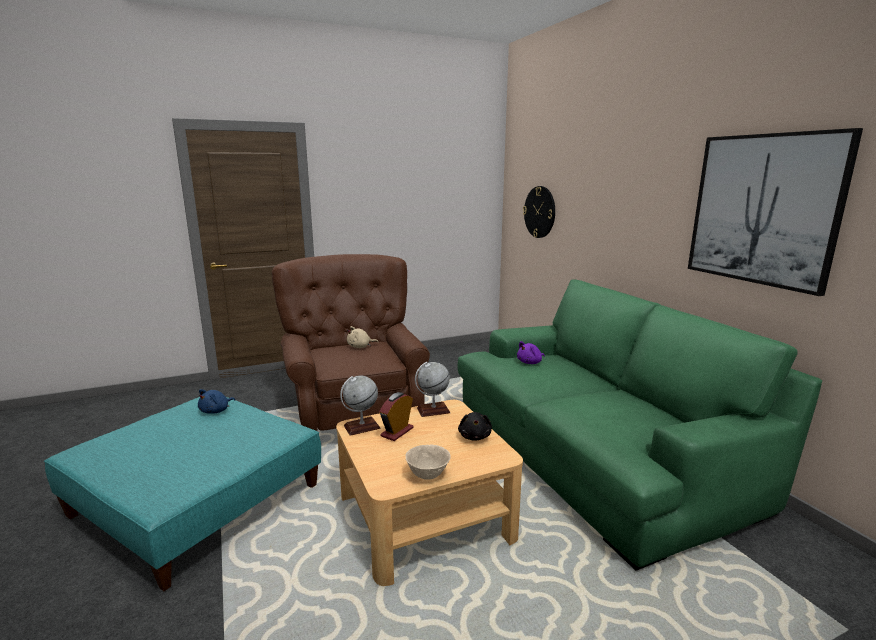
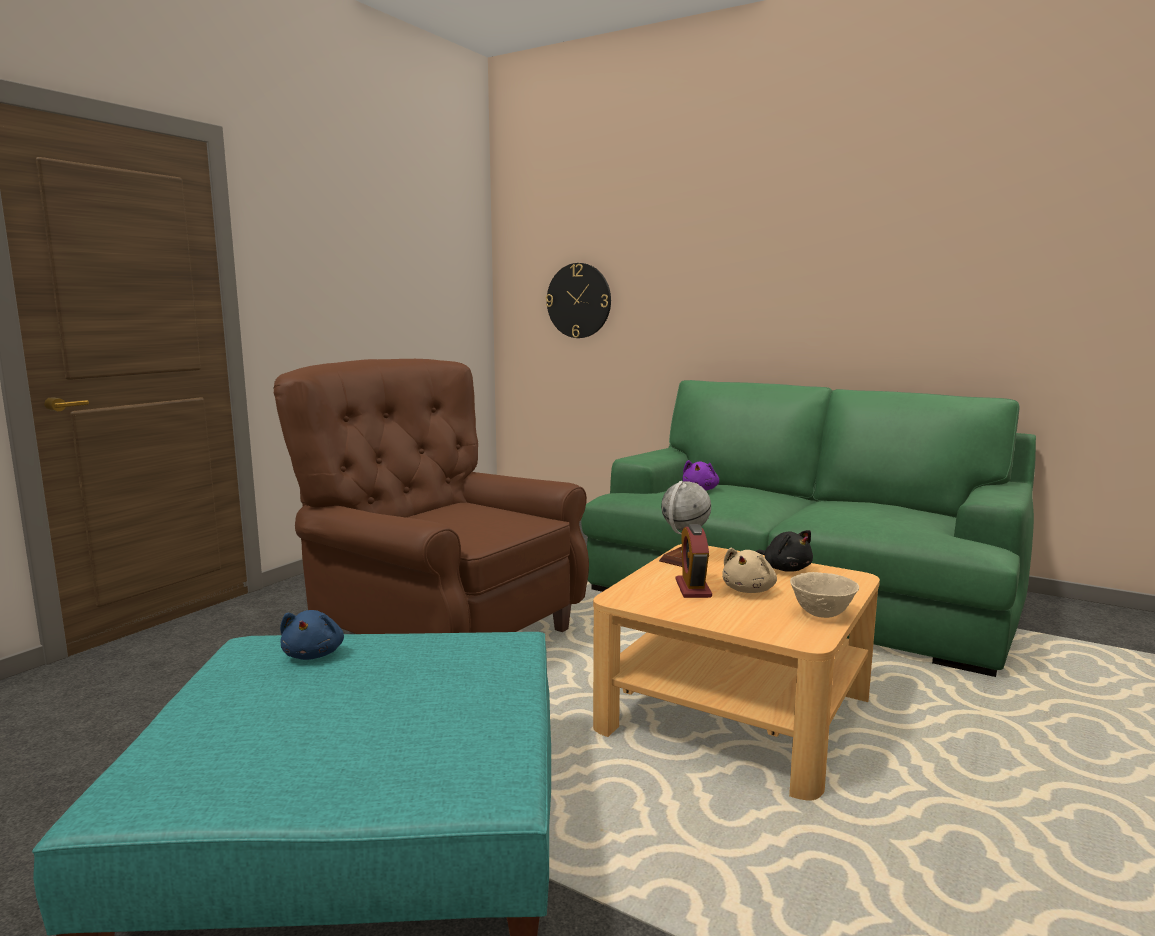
camera: 35 degrees left, 5 degrees down
(360, 347) = (449, 511): beige plush toy -> beige plush toy (749, 590)
(361, 427) = (637, 596): globe -> none
(763, 209) = (940, 264): picture -> none

